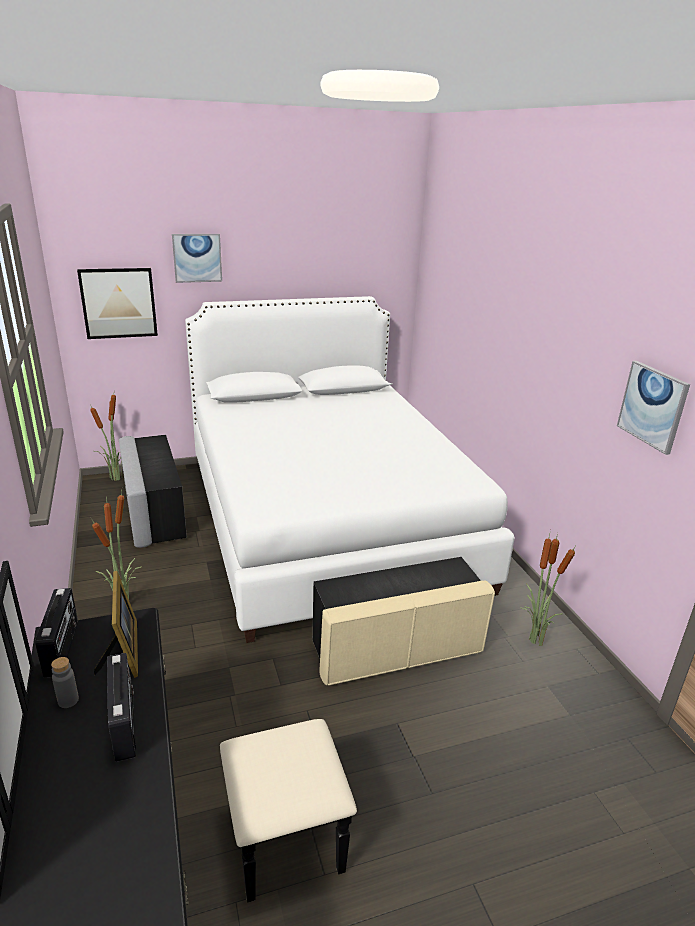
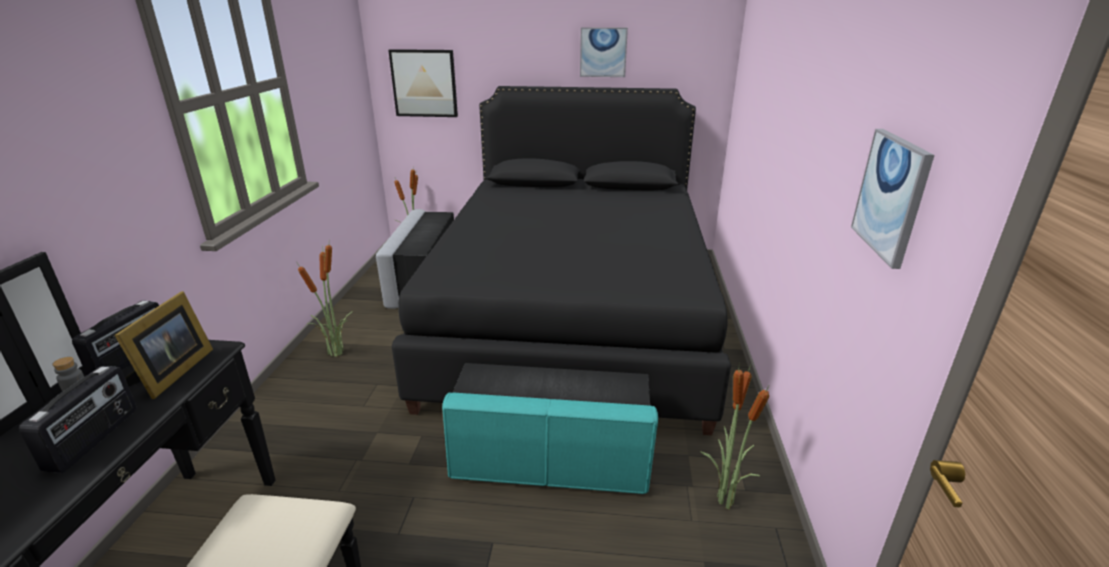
camera: 25 degrees right, 0 degrees up
(197, 258) = (496, 41): picture -> picture (603, 52)
(326, 521) = (572, 318): white bed -> black bed
(396, 648) = (551, 461): beige ottoman -> turquoise ottoman

